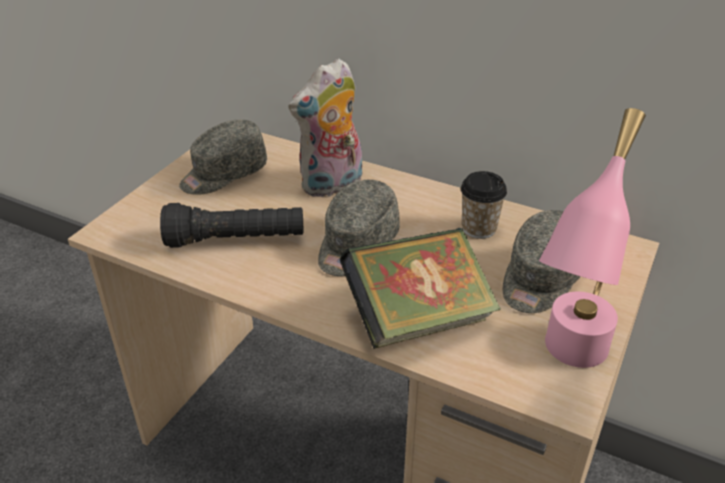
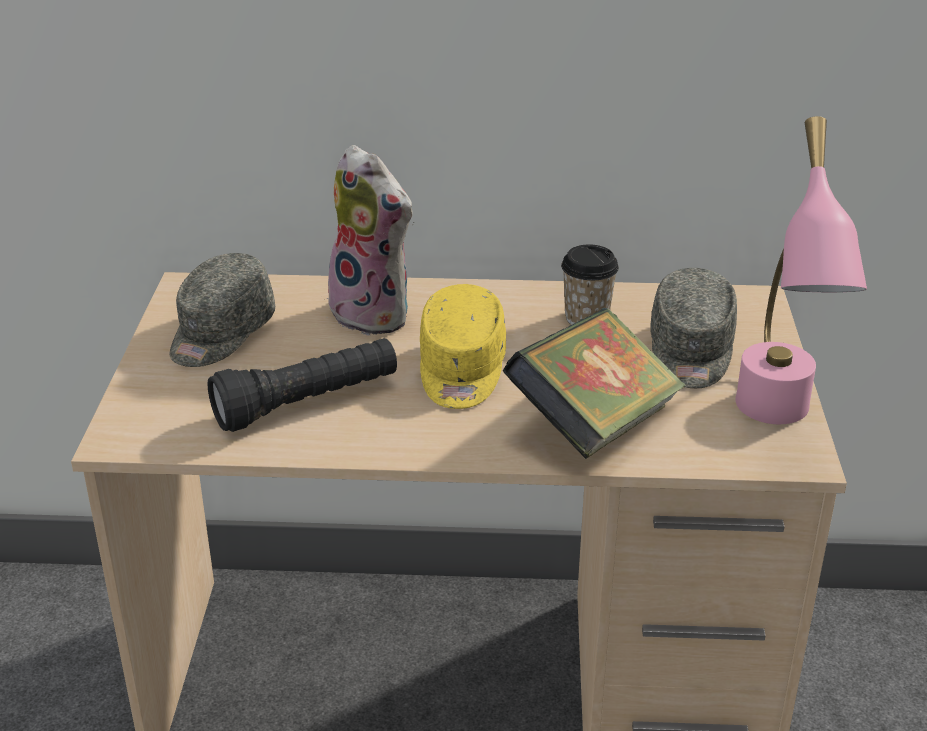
camera: 25 degrees left, 5 degrees down
(332, 186) = (376, 314): plush toy -> plush toy turned 75 degrees counterclockwise
(356, 245) = (461, 370): grey cap -> yellow cap

